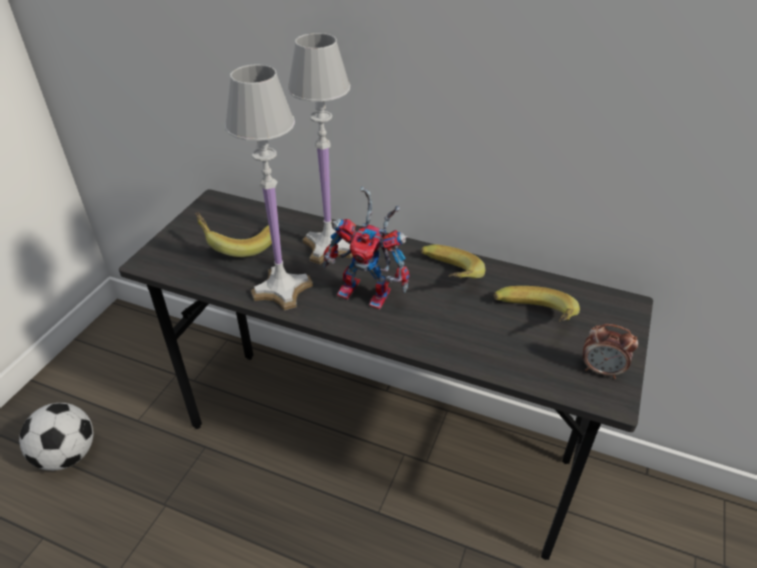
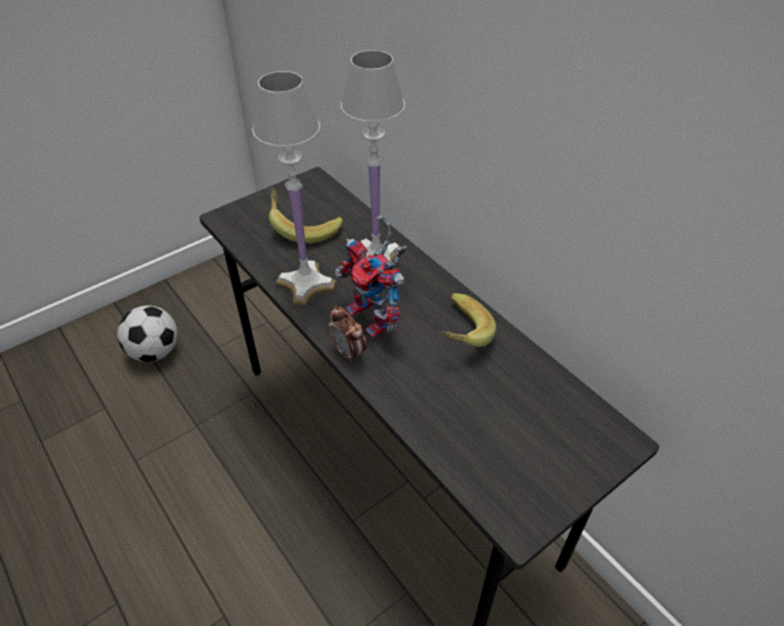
camera: 30 degrees right, 5 degrees up
(533, 321) = (506, 413): banana -> none
(601, 370) = (532, 494): alarm clock -> alarm clock (348, 352)

